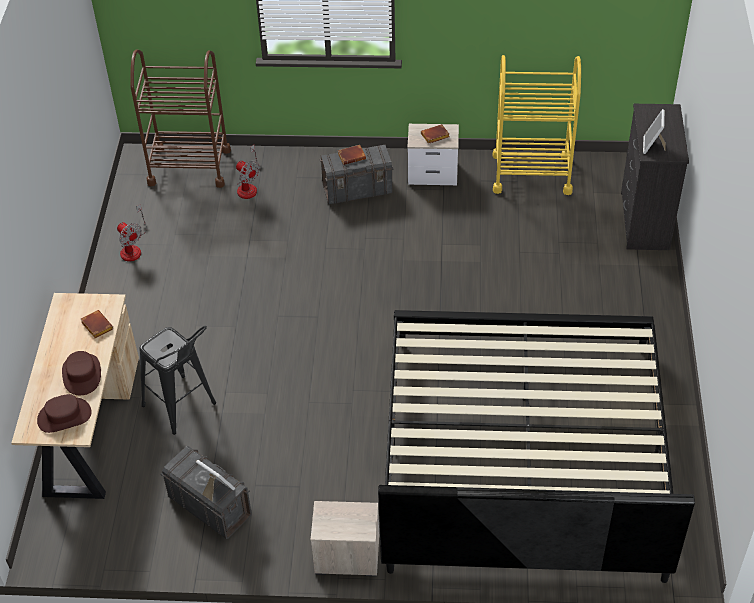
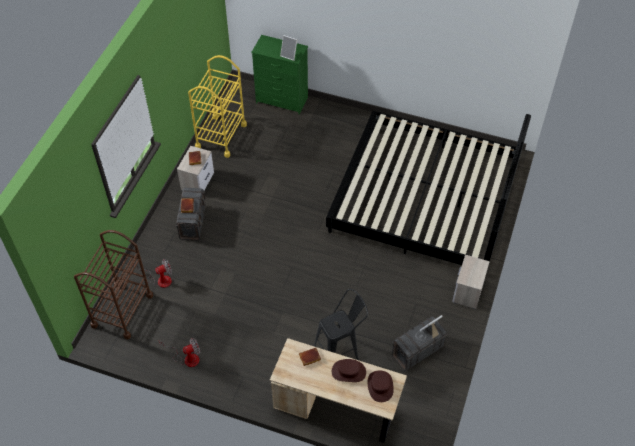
camera: 75 degrees left, 5 degrees up
(644, 221) = (282, 100): black dresser -> green dresser

